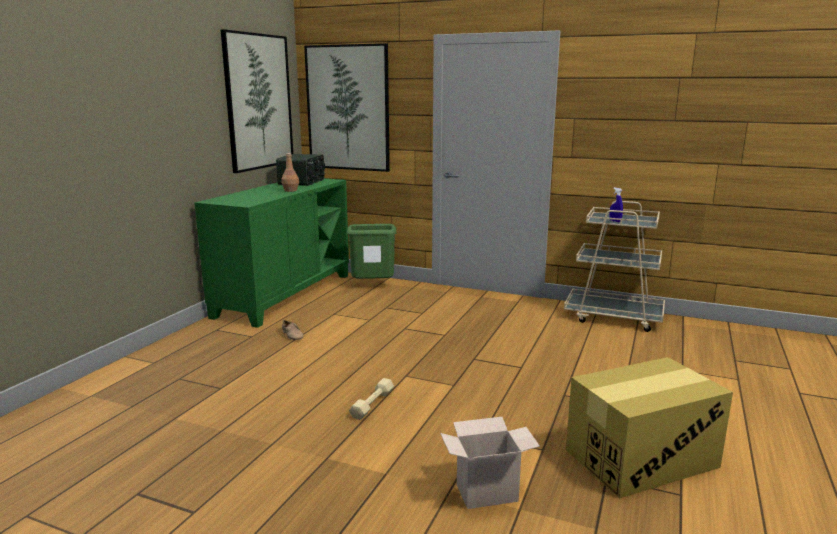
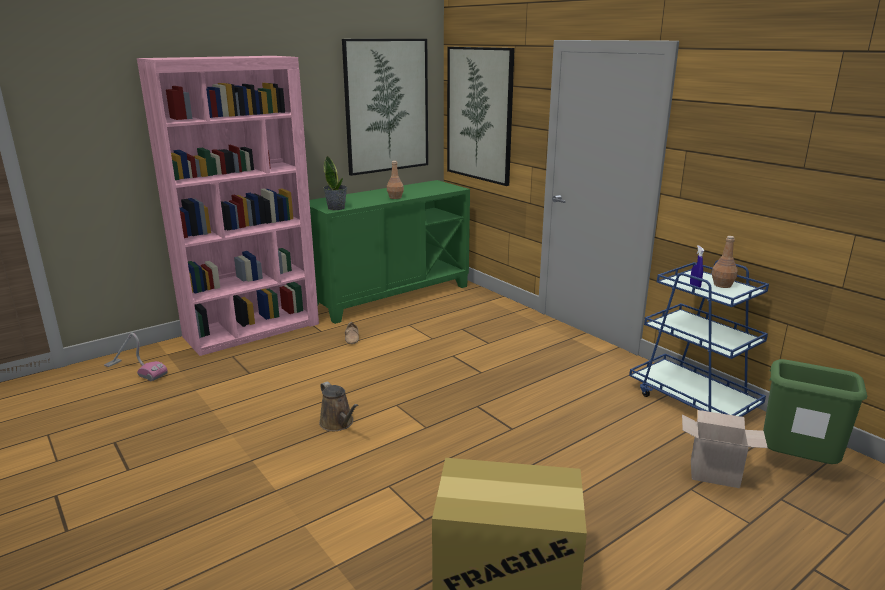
camera: 30 degrees right, 5 degrees up
(68, 420) = (135, 370): none -> vacuum cleaner
(171, 351) = (252, 330): none -> pink bookcase
(249, 202) = (336, 208): none -> potted plant
(302, 182) = (425, 187): radio -> none
(372, 404) = (338, 423): beige dumbbell -> brown watering can
(373, 286) = (477, 303): green trash can -> green trash can (797, 464)
(488, 492) = (330, 539): cardboard box -> cardboard box (716, 473)
(614, 317) = (692, 400): beige cart -> blue cart
(629, 218) = (722, 285): none -> brown bottle

